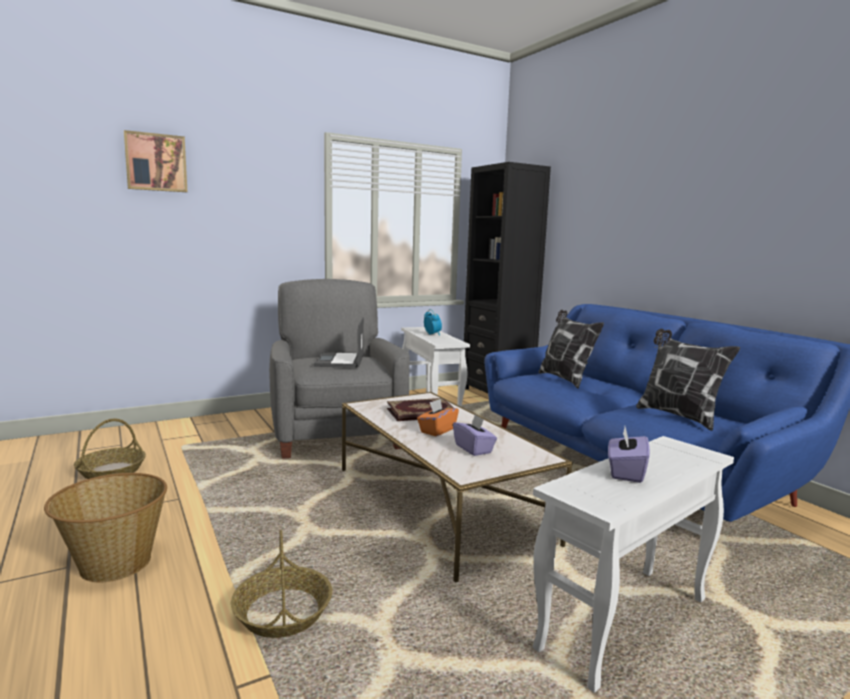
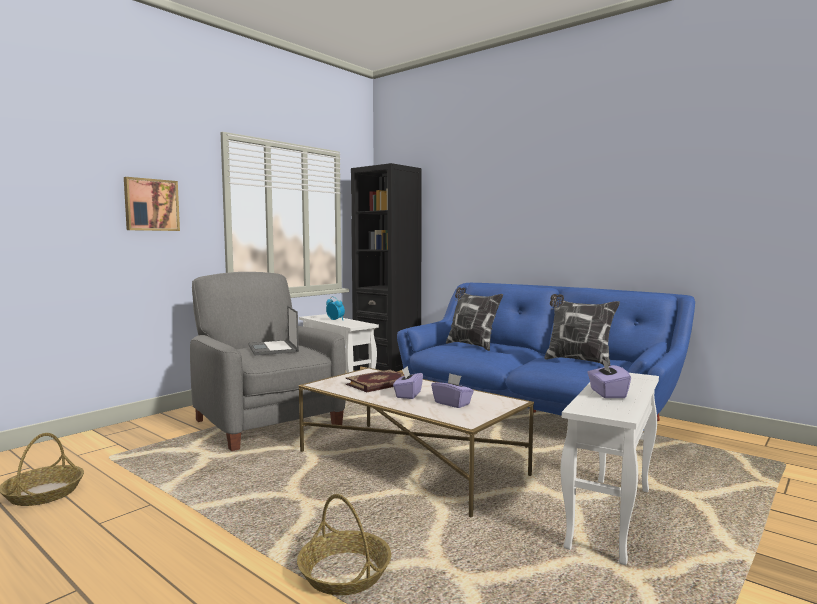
camera: 20 degrees left, 5 degrees down
(114, 563) = (131, 574): basket -> none
(156, 162) = (52, 155): picture -> picture (151, 205)
(437, 430) = (408, 395): orange tissue box -> purple tissue box

